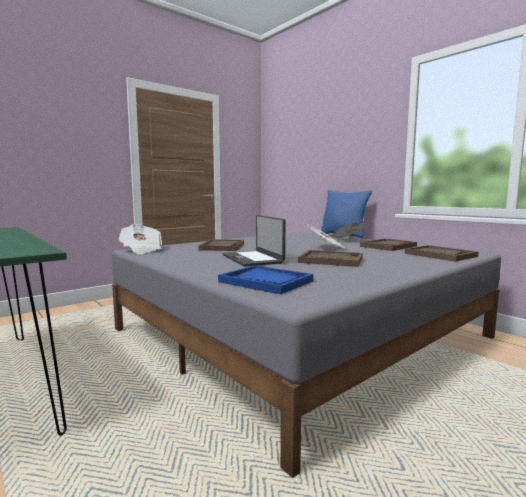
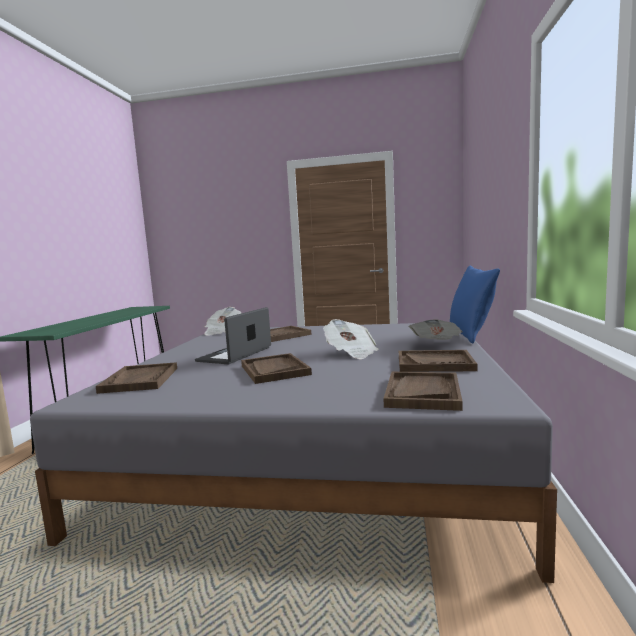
camera: 50 degrees right, 0 degrees up
(266, 281) = (140, 380): blue tray -> brown tray

